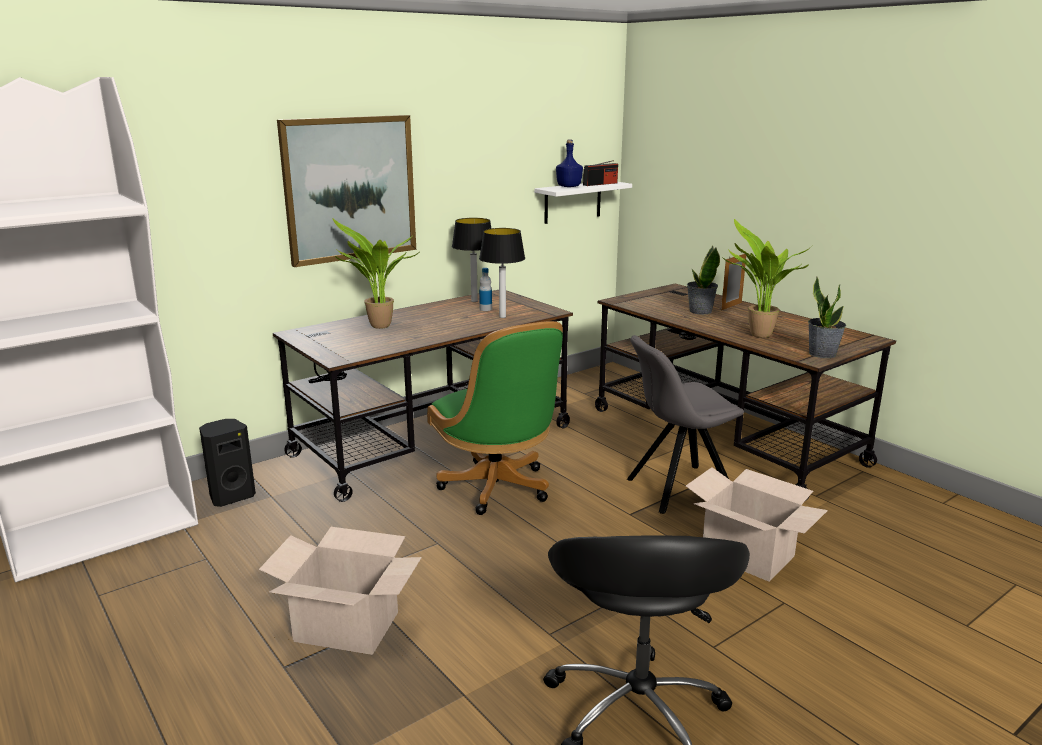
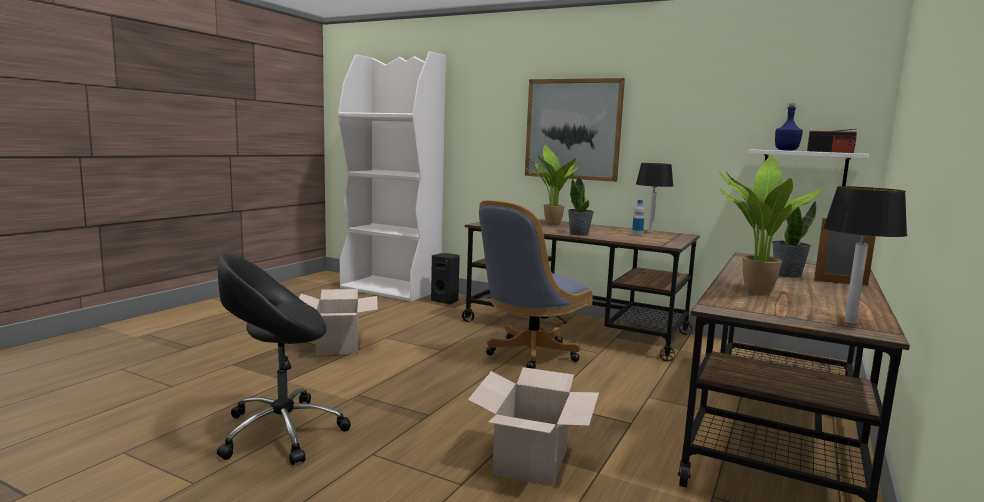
camera: 65 degrees right, 10 degrees down
(500, 492) = (527, 356): green office chair -> blue office chair
(502, 317) = (627, 238): table lamp -> table lamp (849, 322)
(679, 489) = (620, 418): grey chair -> none
(822, 354) = (748, 312): potted plant -> potted plant (579, 234)

